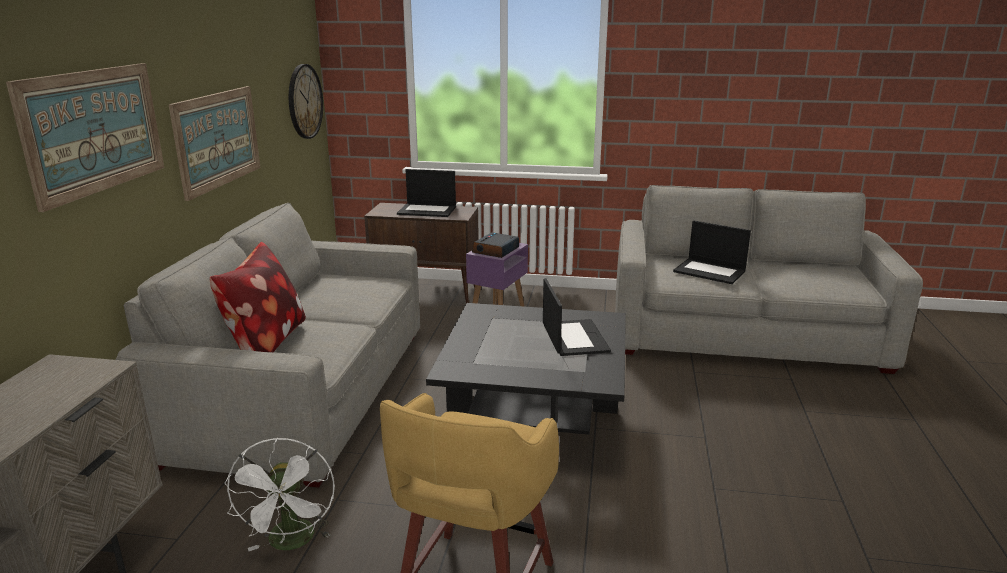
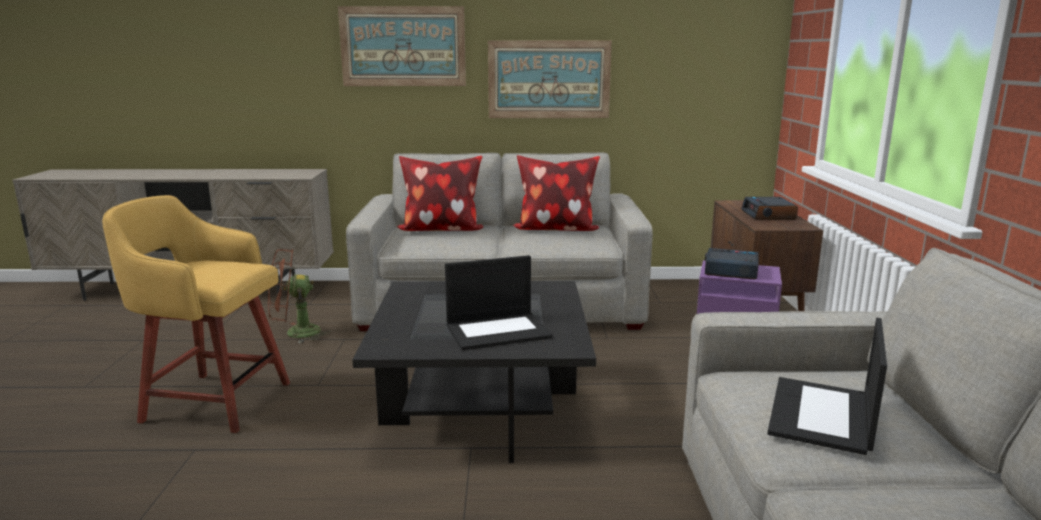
camera: 80 degrees right, 5 degrees down
(292, 543) = (295, 333): white fan -> brown fan
(304, 101) = (729, 71): wall clock -> none
(320, 290) = (555, 229): none -> pillow
(428, 210) = (769, 215): laptop -> alarm clock

